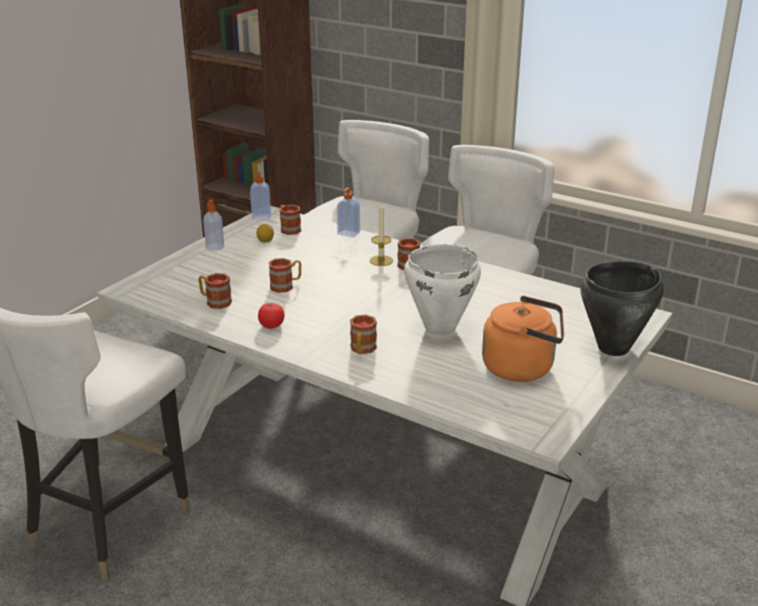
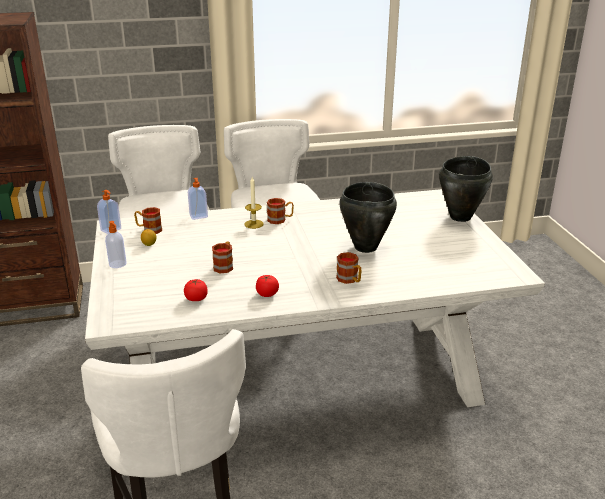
camera: 45 degrees left, 0 degrees up
(215, 301) = (196, 299): mug -> tomato
(439, 328) = (365, 247): white cooking pot -> black cooking pot
(522, 367) = (443, 247): orange kettle -> none

